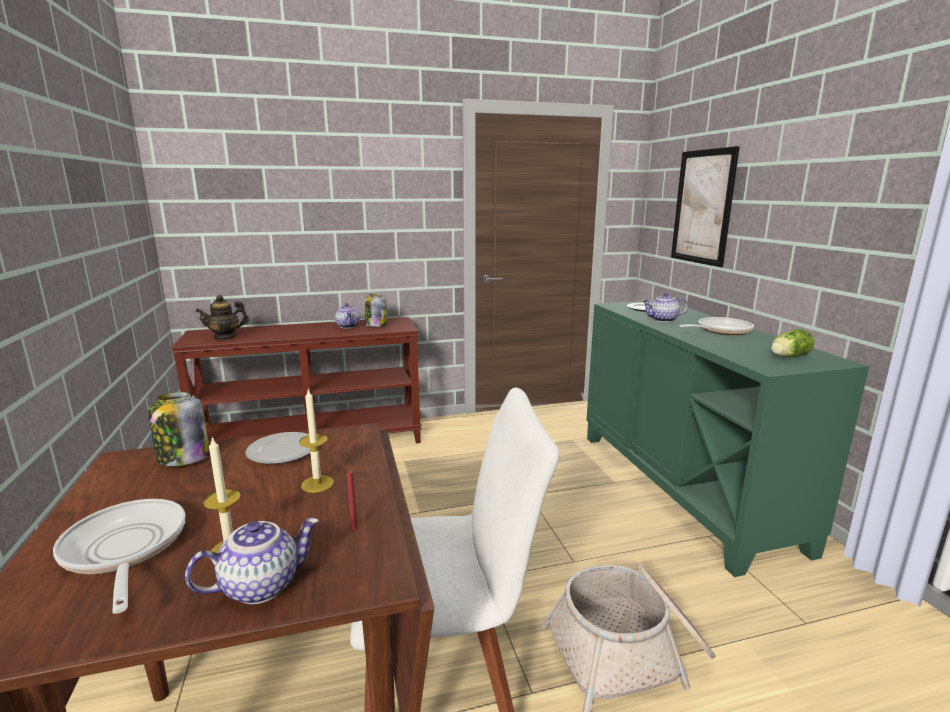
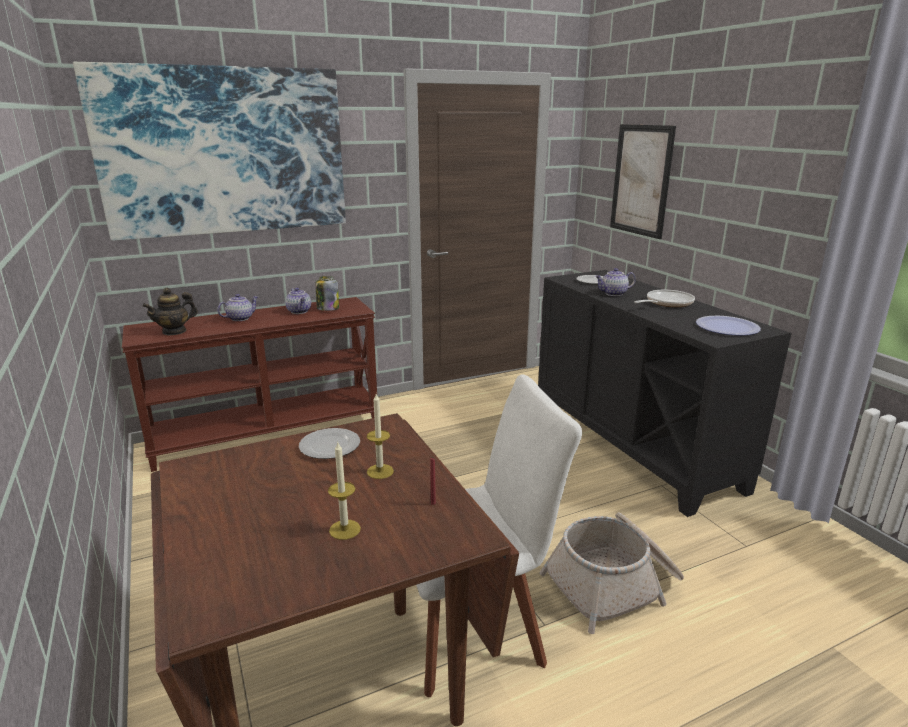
camera: 10 degrees left, 5 degrees up
(124, 550) = (256, 539): frying pan -> none
(183, 458) = (243, 460): jar -> none
(261, 585) = (388, 551): teapot -> teapot (240, 318)
(287, 173) = (225, 152): none -> picture
(683, 487) = (633, 445): green cabinet -> black cabinet
(787, 357) = (727, 327): lettuce -> plate

